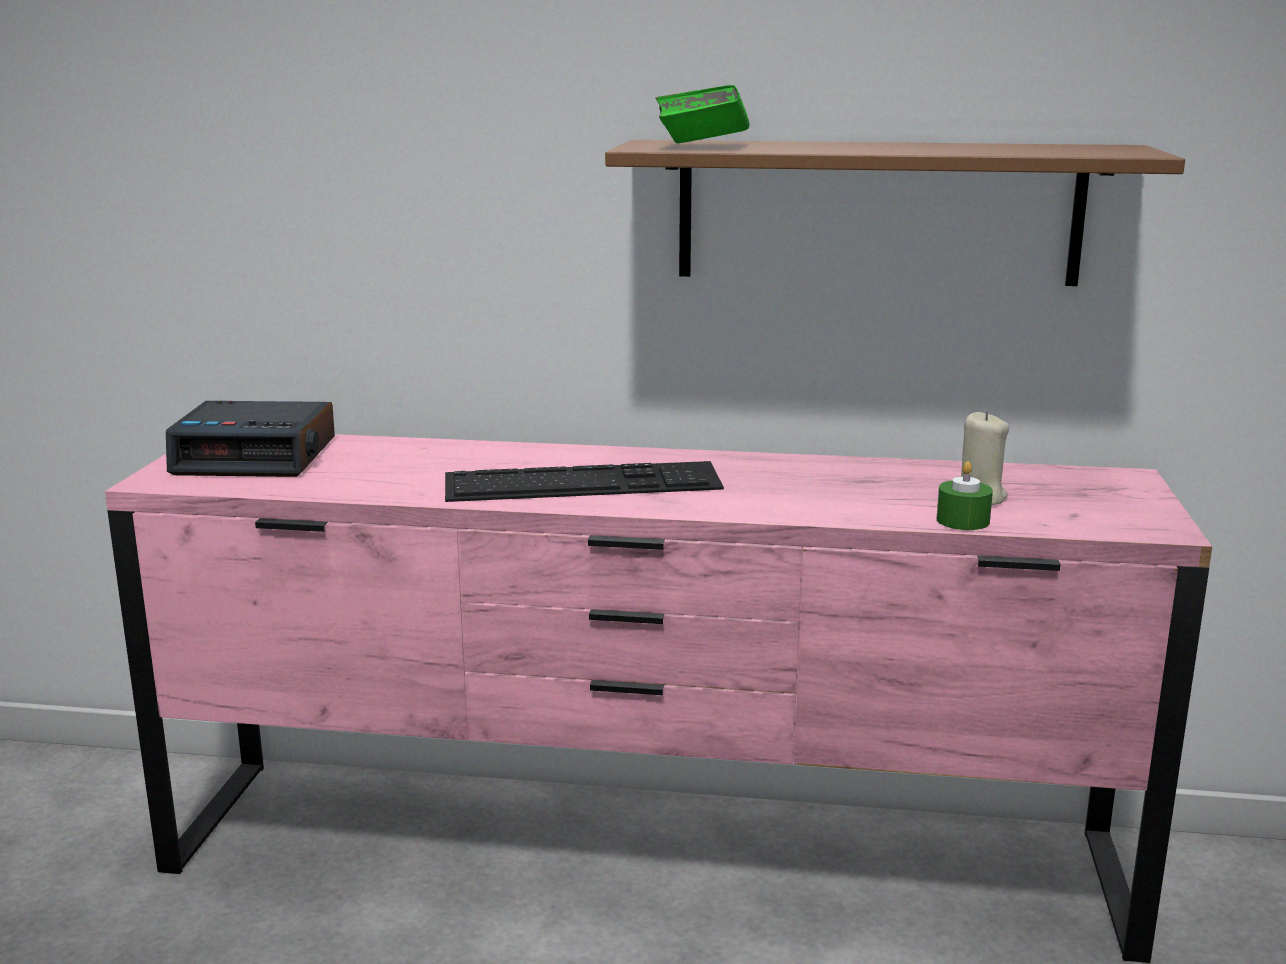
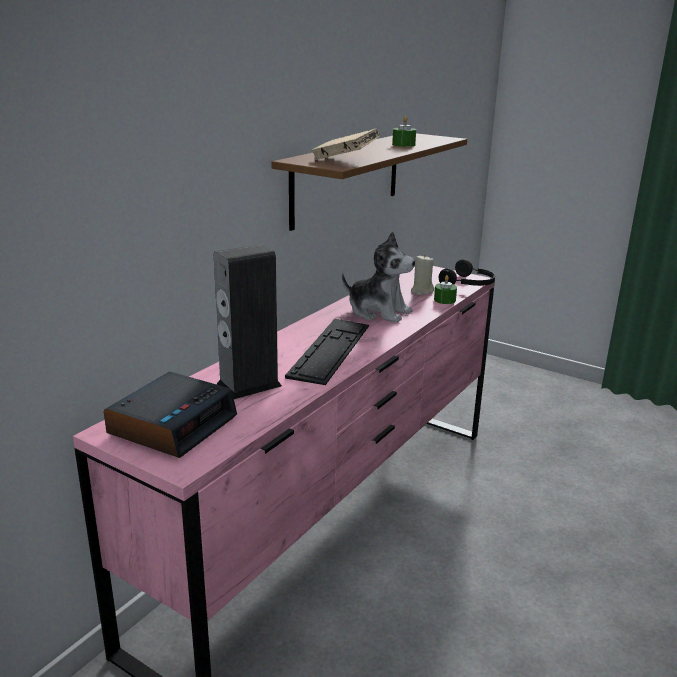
camera: 65 degrees left, 5 degrees up
(403, 466) = (249, 385): none -> speaker
(703, 147) = (344, 160): green book -> beige book
(803, 485) = (378, 312): none -> plush toy
(962, 149) = (403, 144): none -> green candle
(1110, 527) = (469, 284): none -> black headphones

